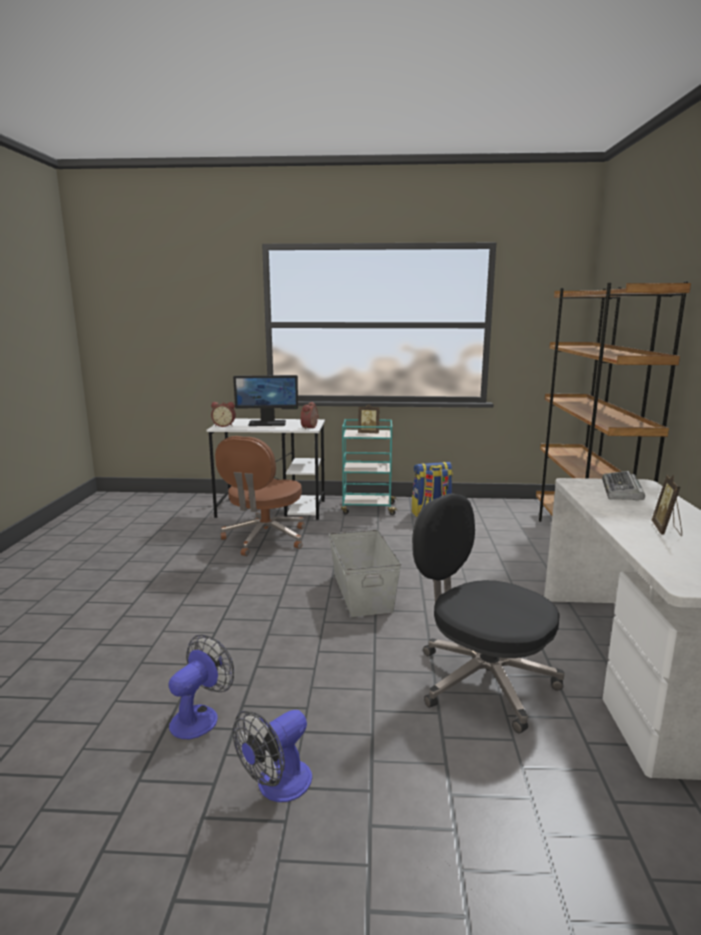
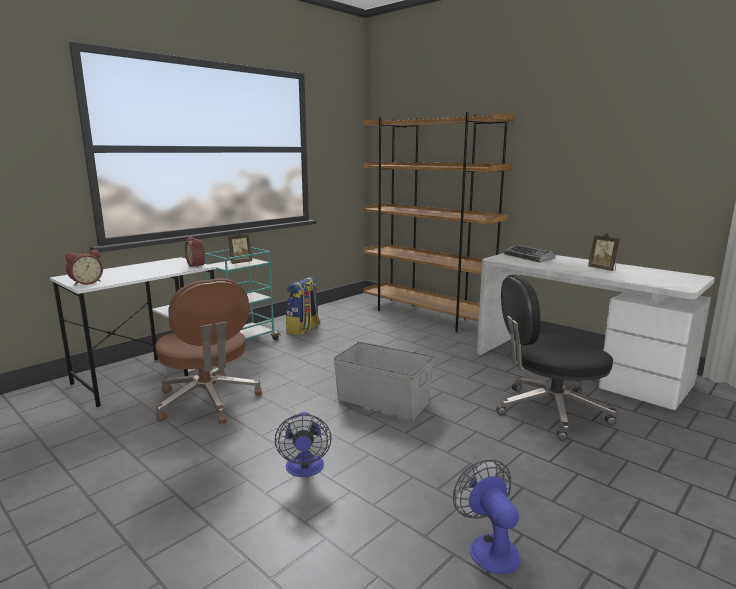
camera: 50 degrees left, 0 degrees up
(267, 423) = (132, 271): monitor -> none
(277, 786) = (614, 538): fan -> fan (305, 470)

